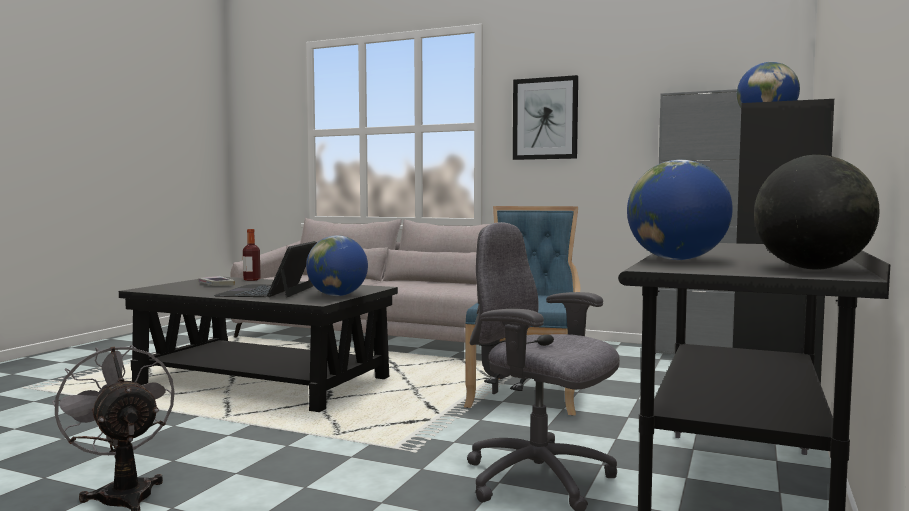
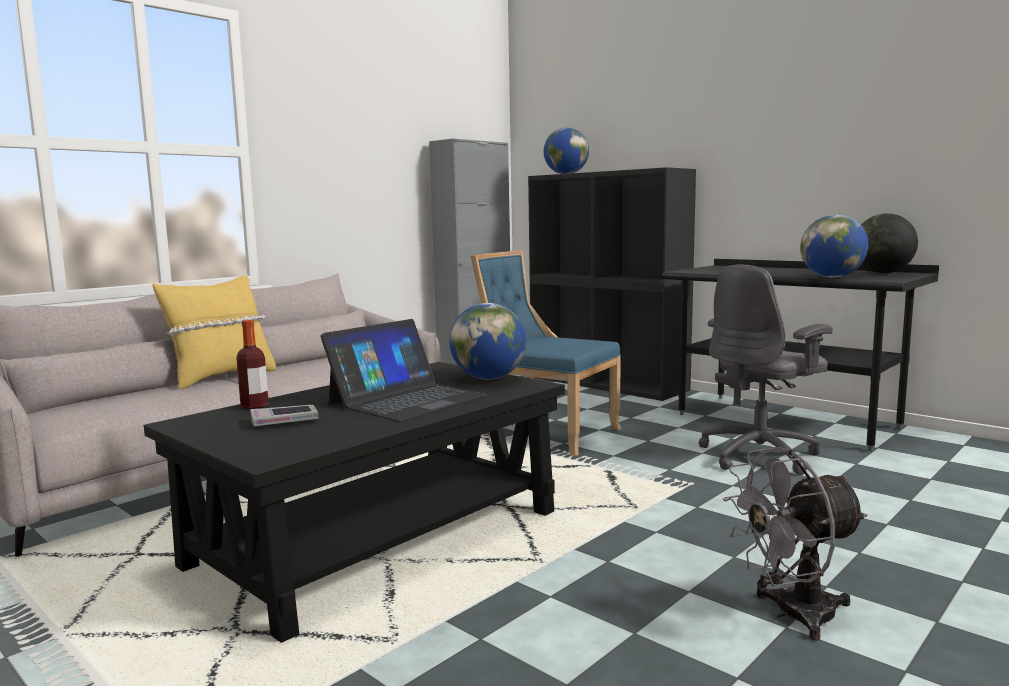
camera: 70 degrees left, 5 degrees up
(268, 291) = (407, 399): laptop -> laptop turned 75 degrees counterclockwise
(376, 279) = (221, 377): none -> yellow pillow
(545, 118) = (322, 150): picture -> none

